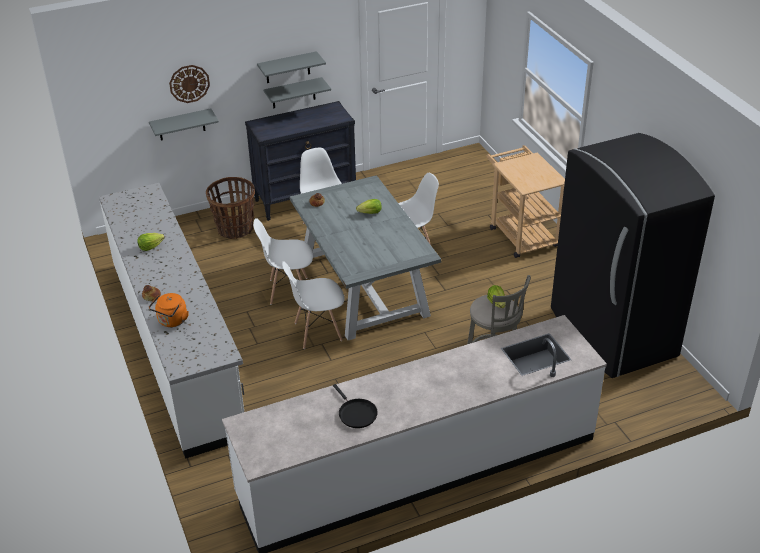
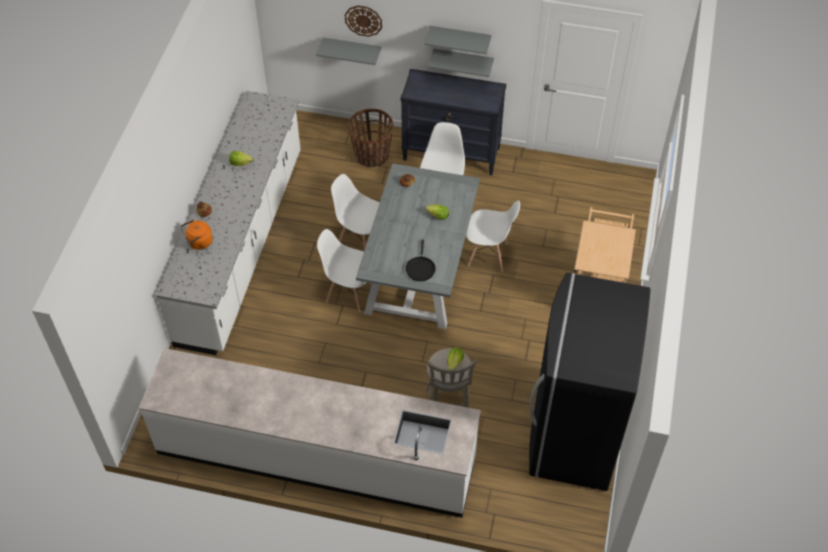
camera: 35 degrees right, 15 degrees up
(356, 413) = (250, 400): black frying pan -> black frying pan (420, 268)

